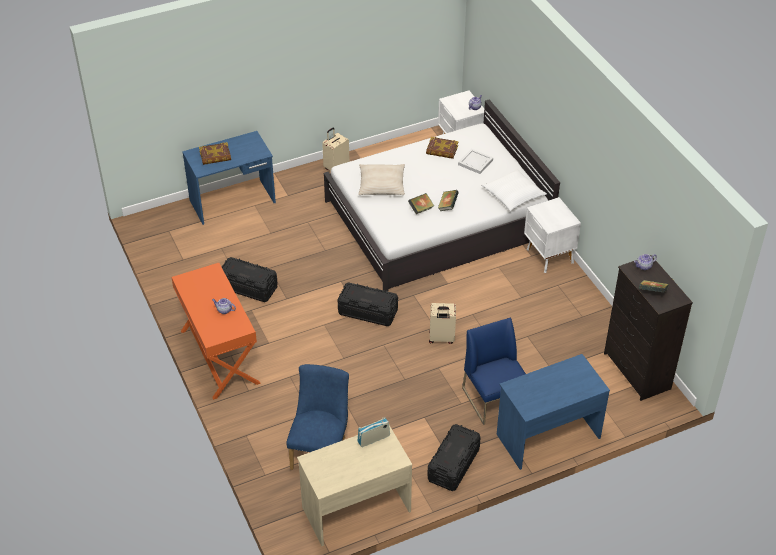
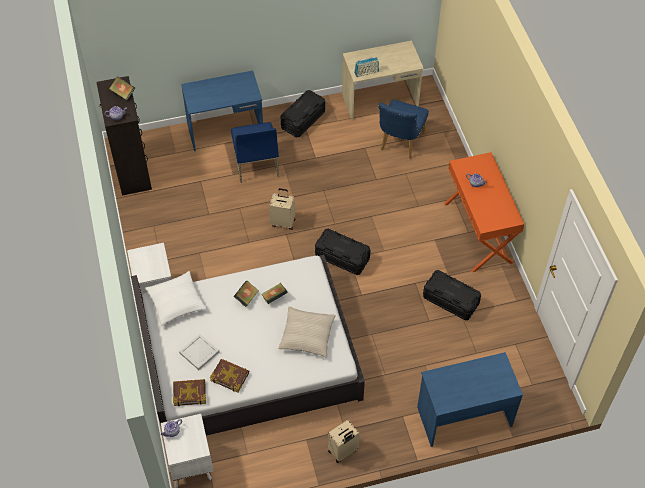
camera: 170 degrees left, 10 degrees up
(215, 156) = (485, 380): book -> book (189, 393)

